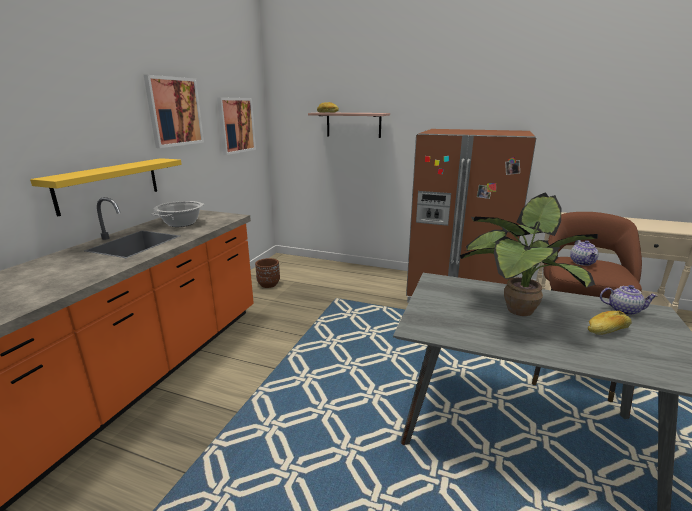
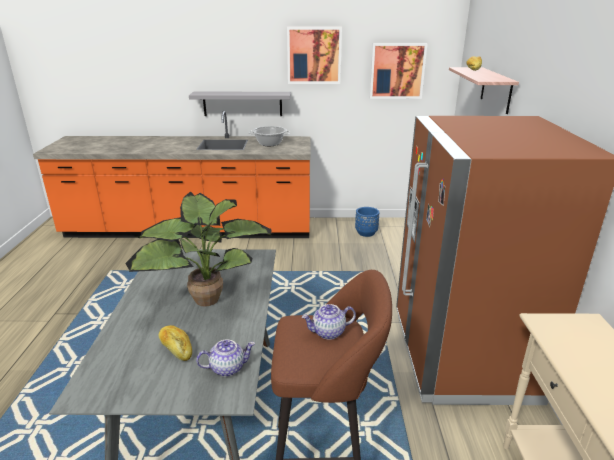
camera: 70 degrees right, 5 degrees up
(109, 184) = (242, 103): yellow shelf -> grey shelf
(268, 284) = (366, 233): brown planter -> blue planter
(624, 310) = (227, 368): teapot -> teapot turned 105 degrees counterclockwise

